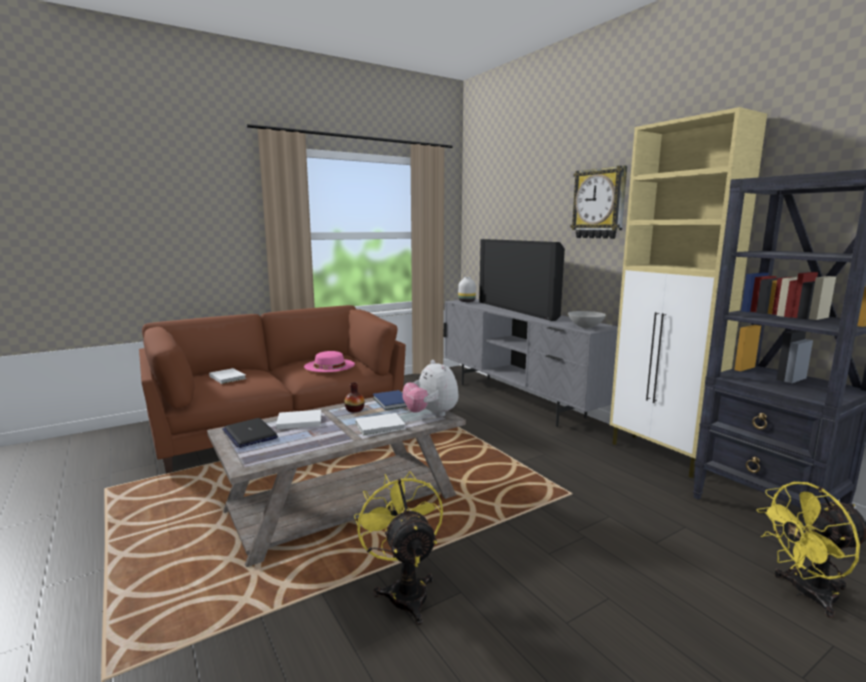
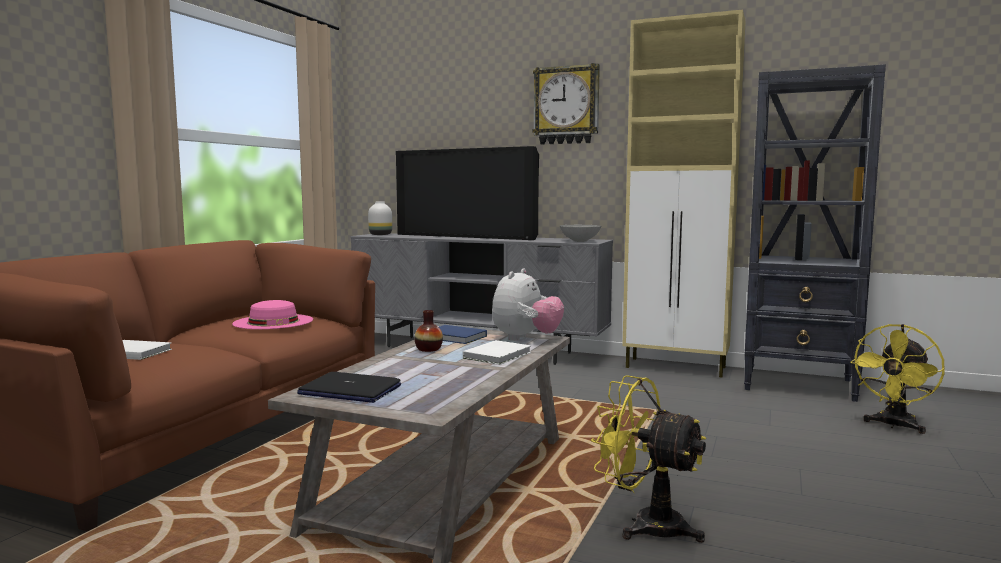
camera: 35 degrees left, 5 degrees down
(298, 421) = (384, 369): white book -> none
(431, 414) = (526, 339): plush toy -> plush toy turned 90 degrees counterclockwise

